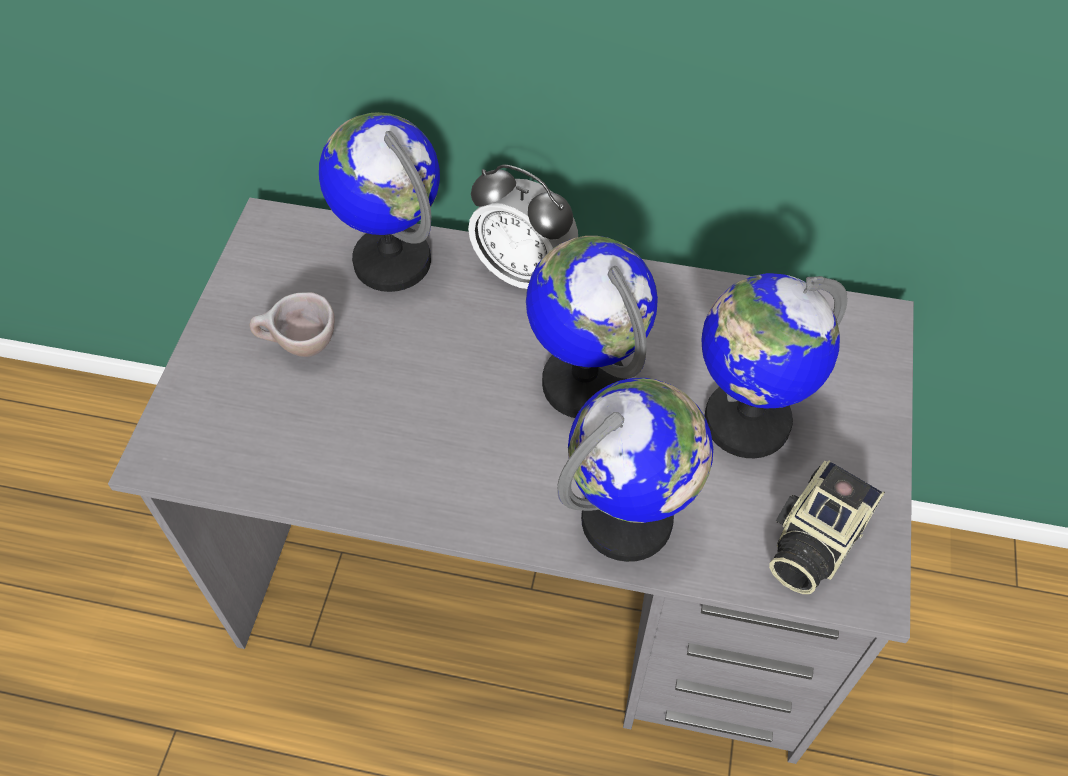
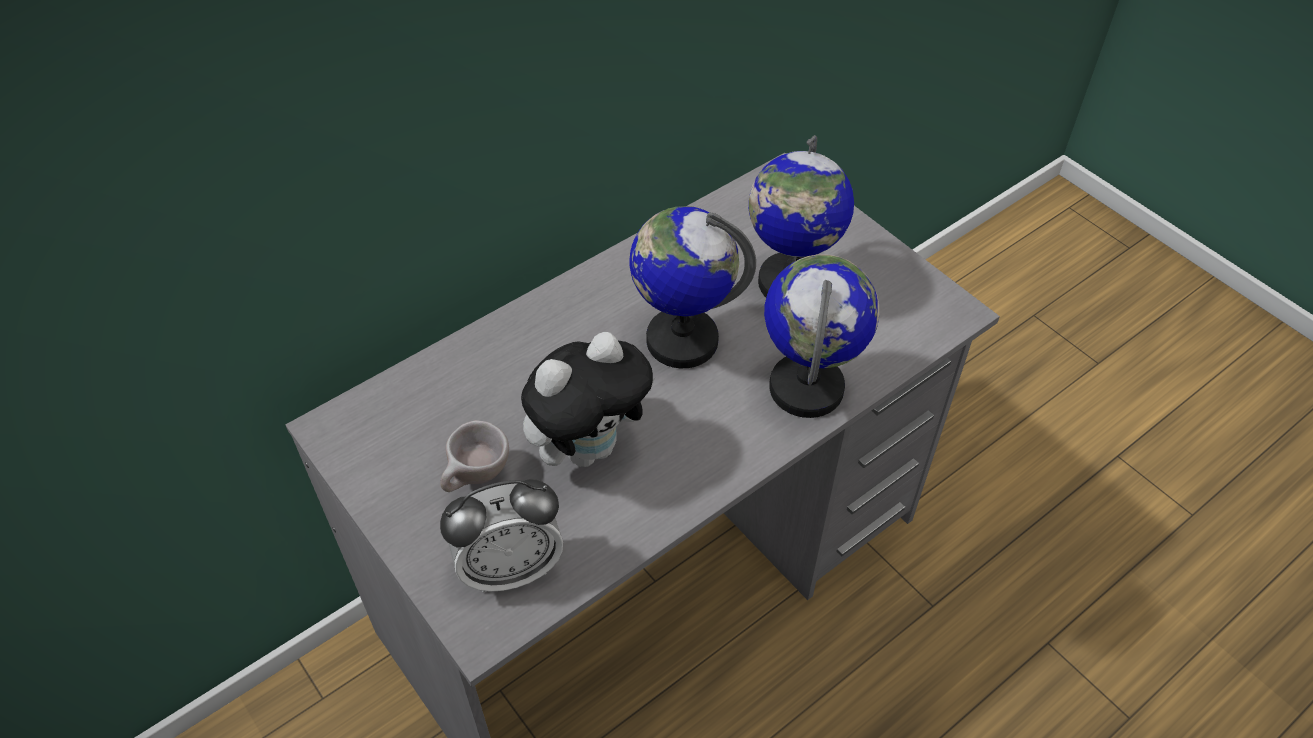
camera: 50 degrees left, 5 degrees down
(392, 261) = (458, 375): globe -> none
(400, 400) = (589, 447): none -> plush toy
(523, 272) = (554, 310): alarm clock -> alarm clock (510, 567)
(812, 542) = (903, 313): camera -> none

